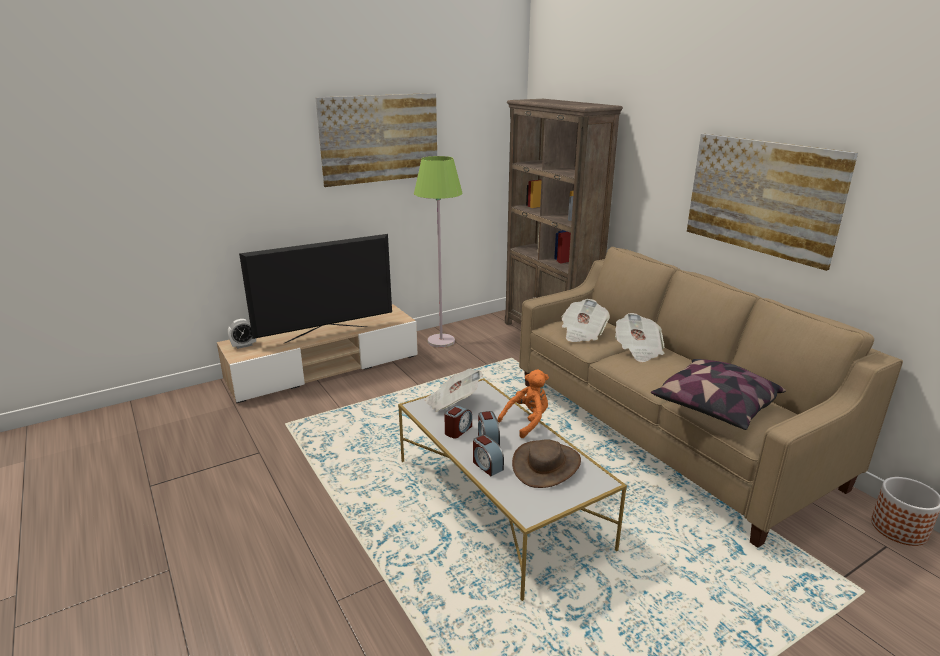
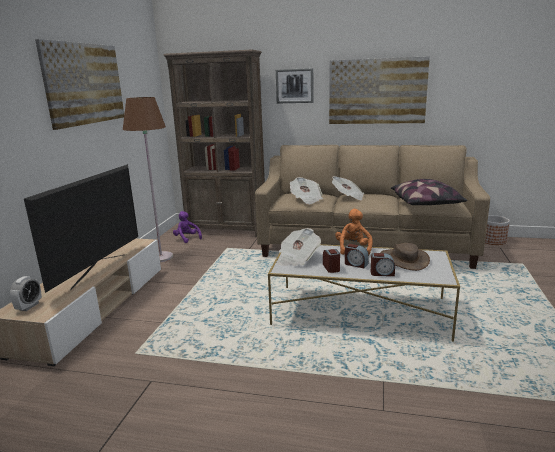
camera: 45 degrees left, 5 degrees down
(441, 341) = (161, 257): green floor lamp -> brown floor lamp
(496, 329) = (187, 238): none -> purple plush toy
(655, 164) = (294, 86): none -> picture

